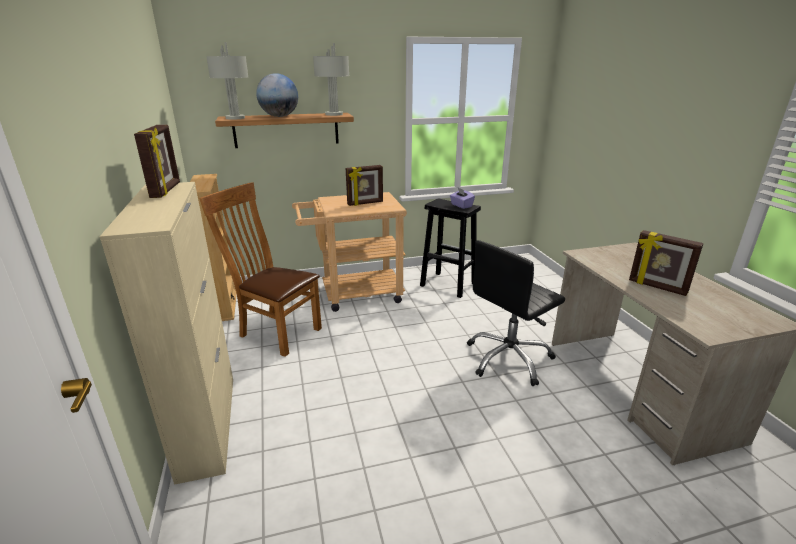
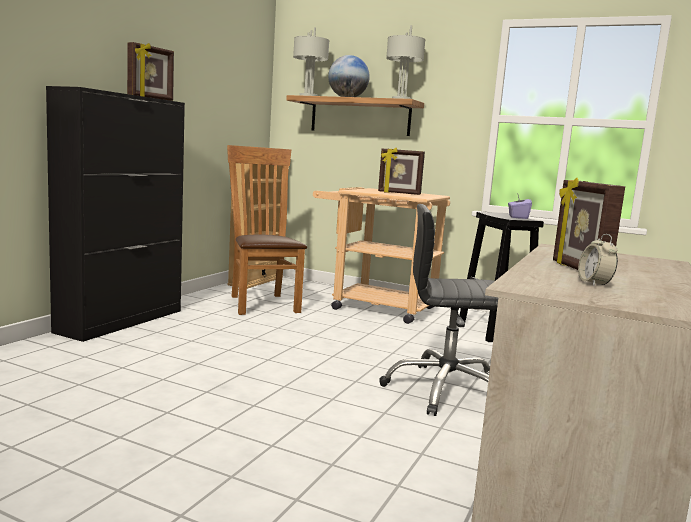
camera: 40 degrees right, 15 degrees down
(208, 424) = (122, 321): beige cabinet -> black cabinet
(700, 305) = (594, 284): none -> alarm clock

